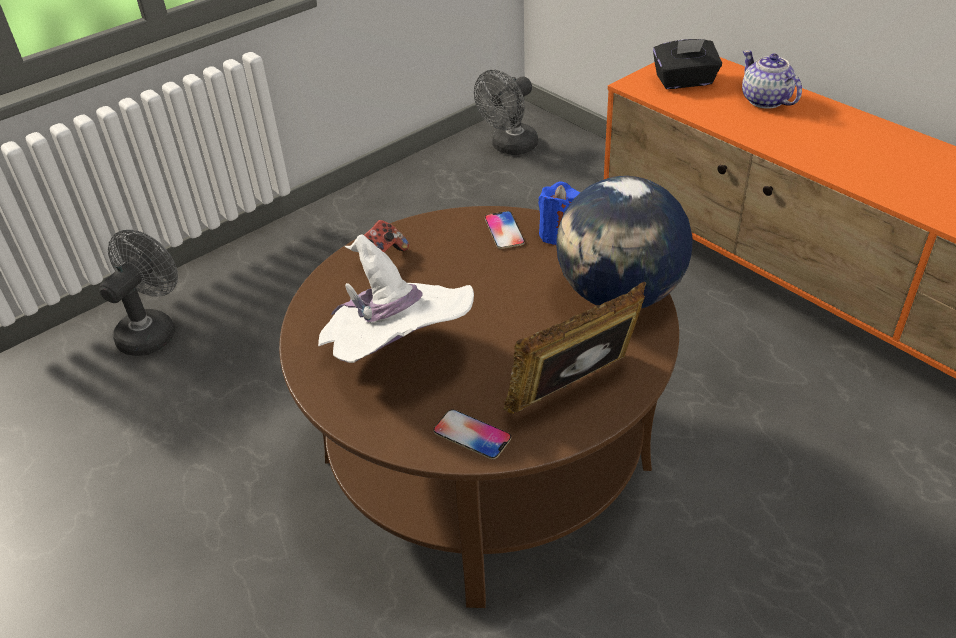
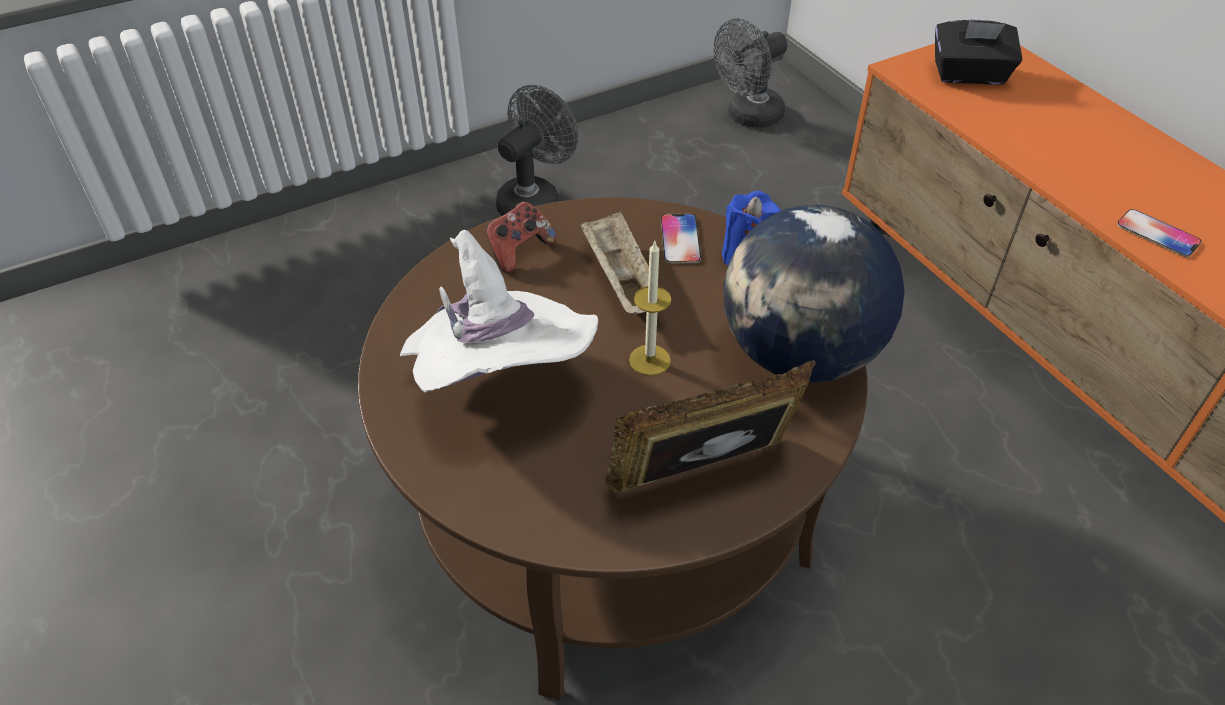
camera: 10 degrees right, 5 degrees up
(152, 330) = (278, 272): grey fan -> grey fan (534, 200)
(468, 267) = (621, 281): none -> beige tray
(472, 435) = (557, 510): phone -> phone (1157, 234)
(508, 319) = (650, 360): none -> candle
(765, 101) = (1069, 118): teapot -> none

